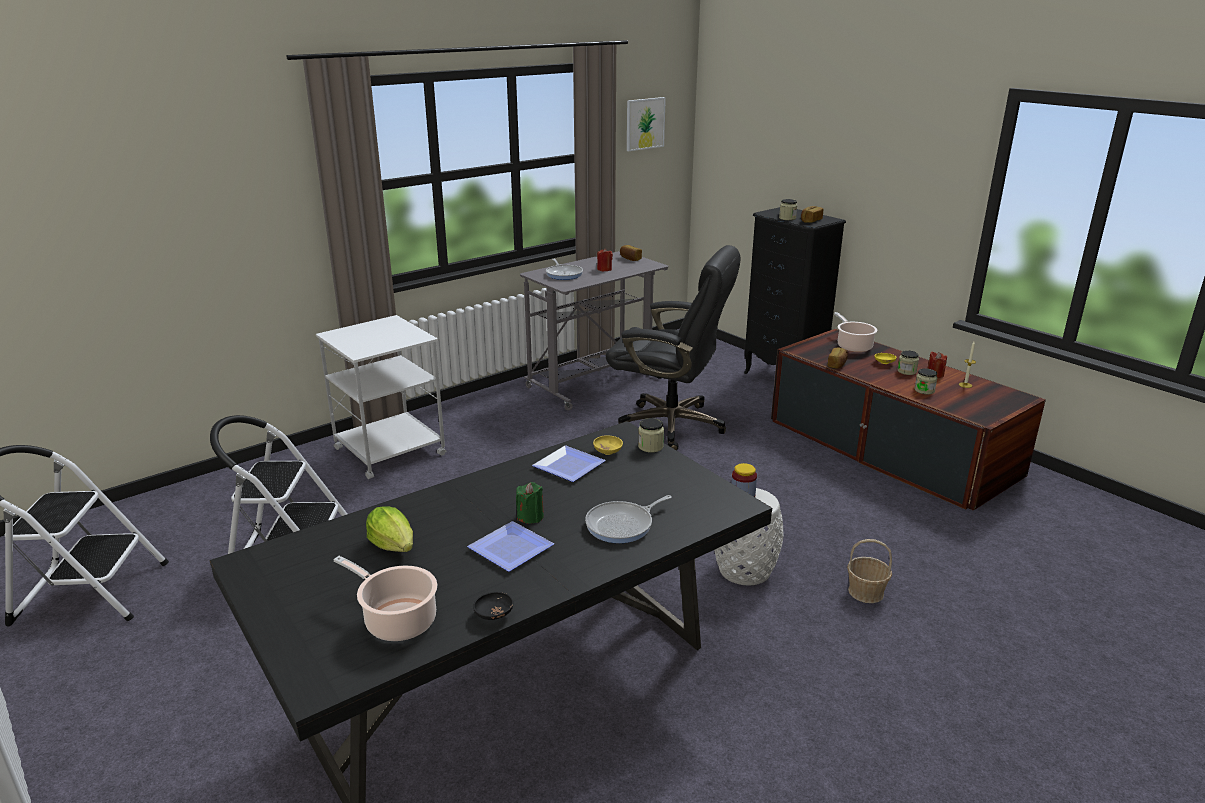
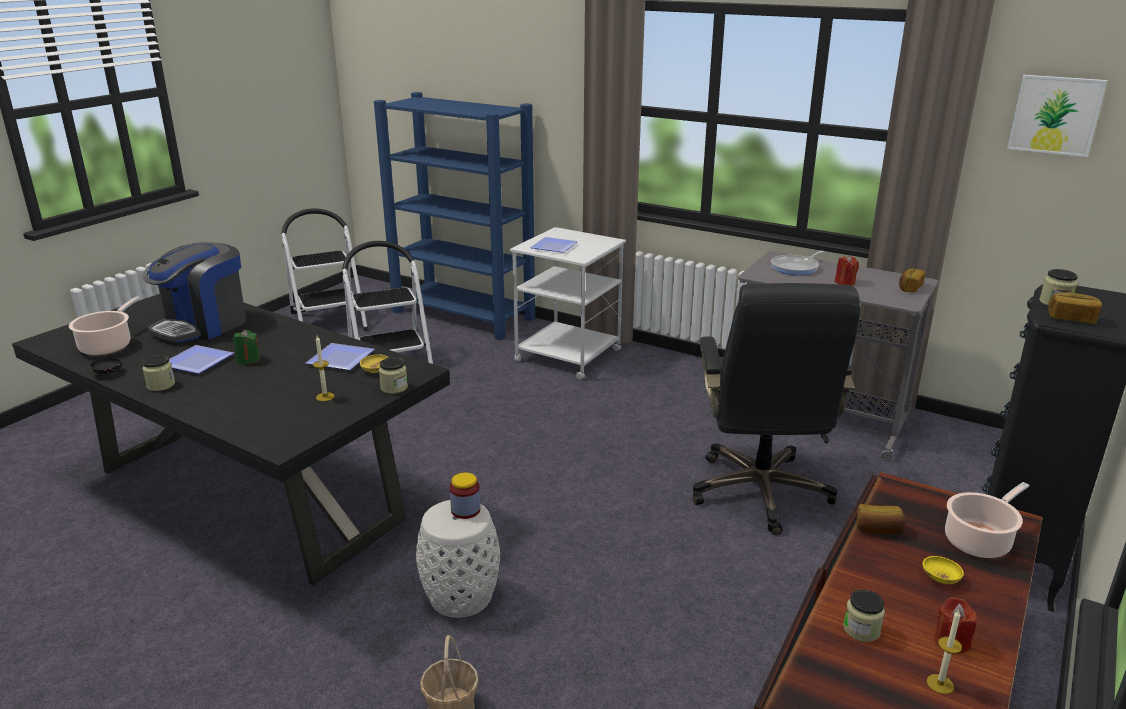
camera: 70 degrees right, 0 degrees up
(215, 491) = (463, 315): none -> blue bookcase
(377, 341) = (555, 247): none -> plate
(394, 546) = (203, 325): lettuce -> coffee machine
(622, 525) = (236, 397): frying pan -> none
(650, 479) = (325, 397): none -> candle
(906, 371) = (929, 606): jar -> jar (161, 385)

